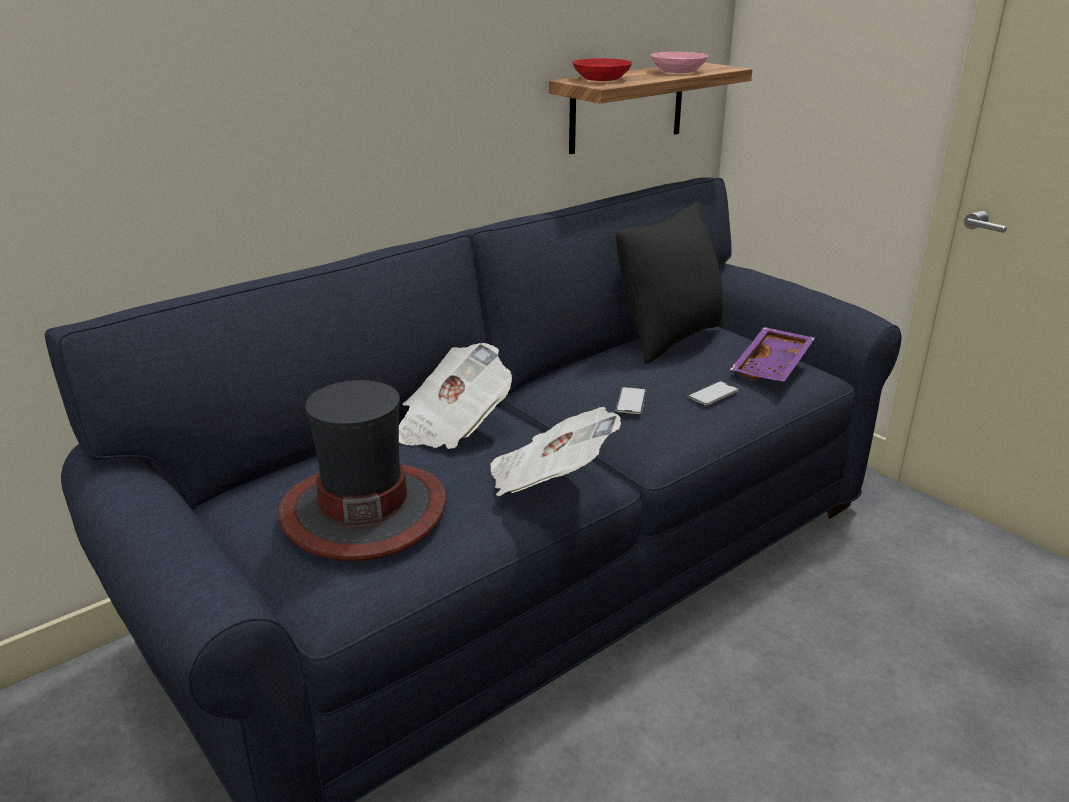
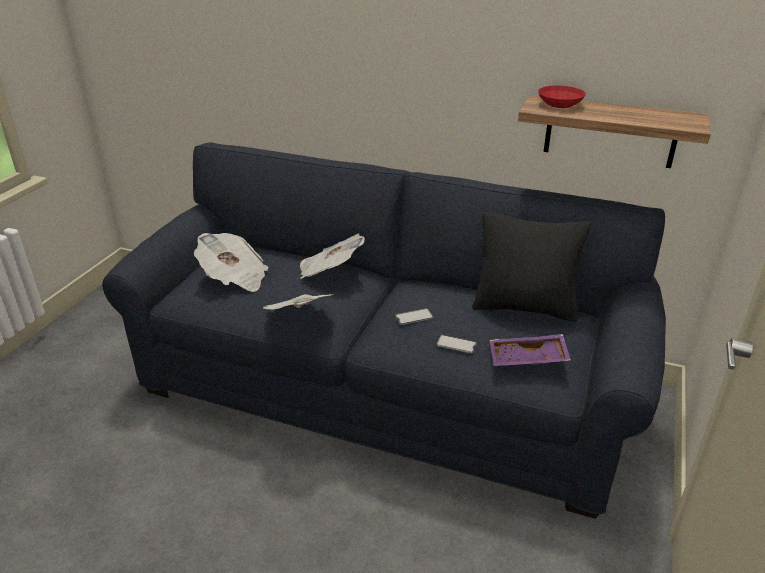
camera: 60 degrees right, 5 degrees up
(364, 510) = (234, 278): hat -> newspaper
(679, 71) = (641, 116): pink bowl -> none

